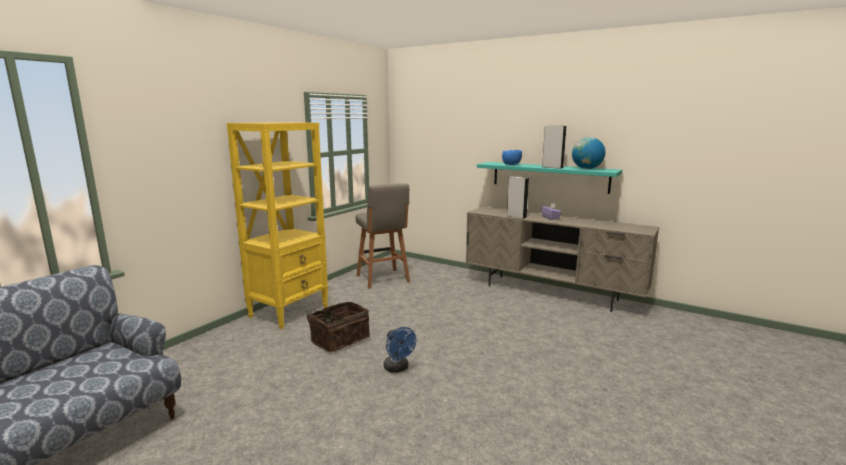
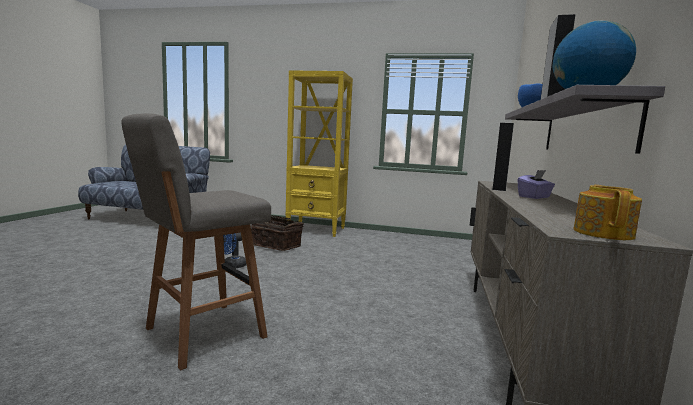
camera: 70 degrees right, 5 degrees down
(383, 279) = (417, 245): grey stool -> grey stool (201, 334)
(549, 177) = (583, 128): turquoise shelf -> grey shelf
(643, 229) = (603, 233): none -> teapot

